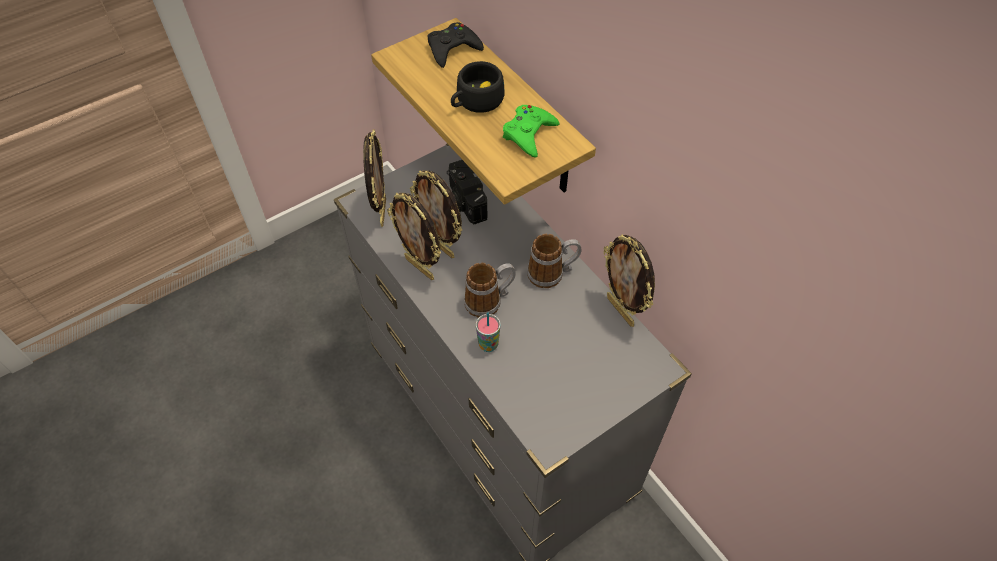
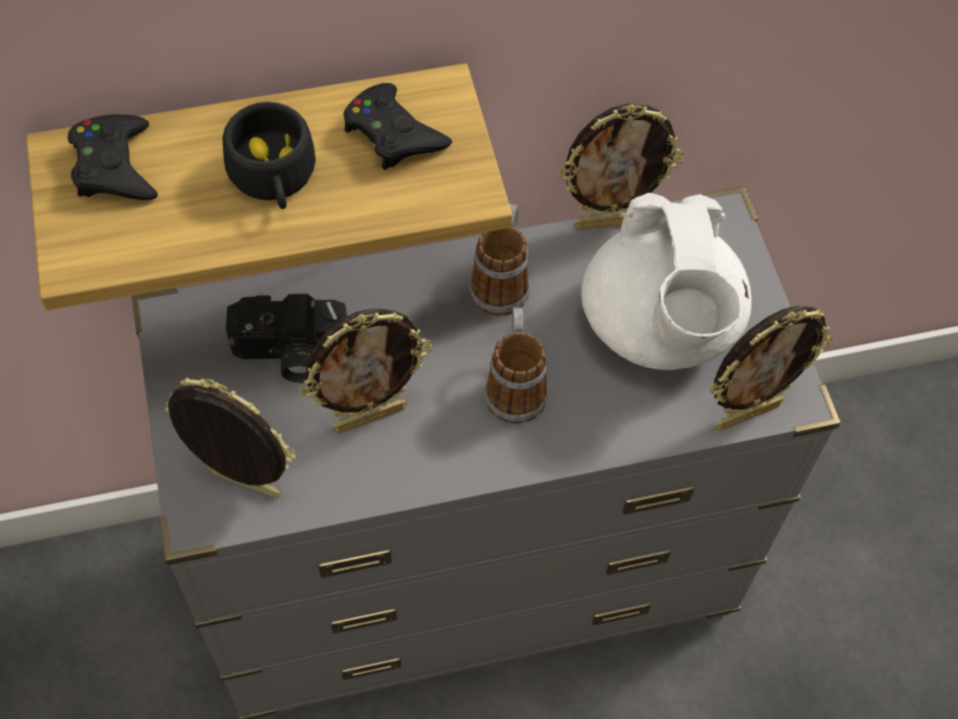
camera: 70 degrees left, 5 degrees up
(420, 267) = (401, 463): picture frame -> picture frame (747, 414)
(488, 345) = (597, 416): cup -> none
(529, 134) = (393, 134): green game controller -> black game controller
(562, 358) = (660, 327): none -> white teapot

